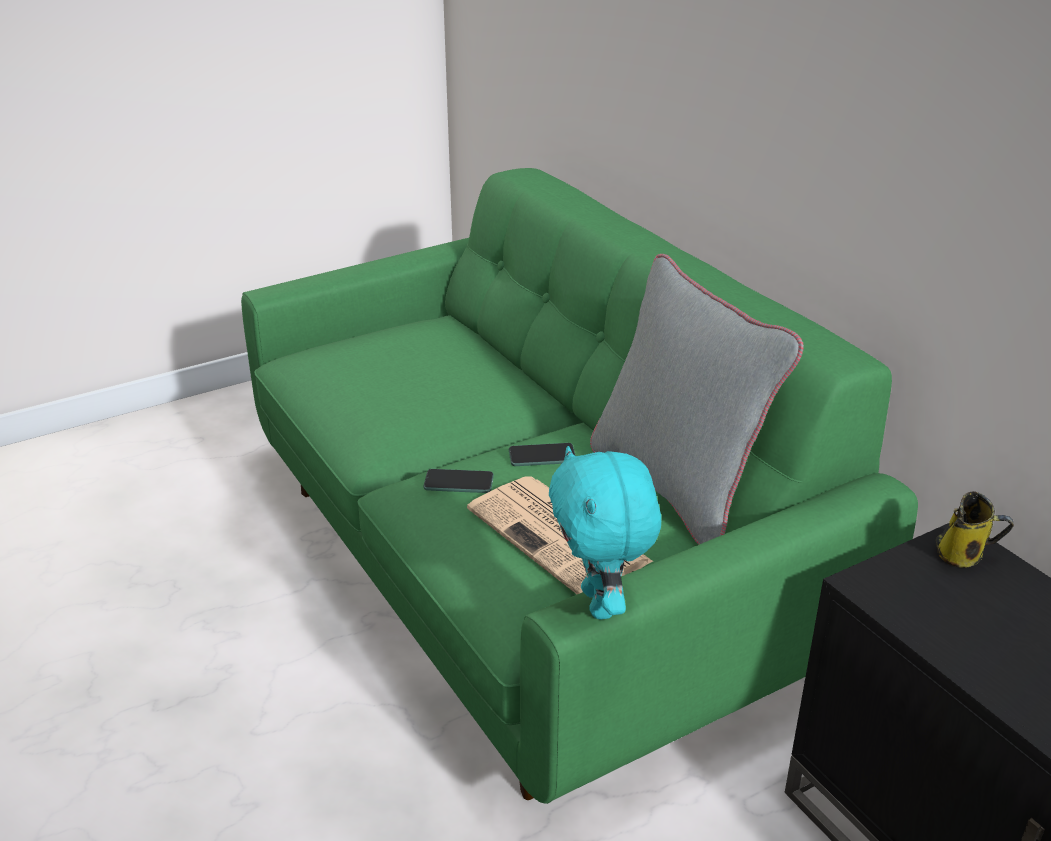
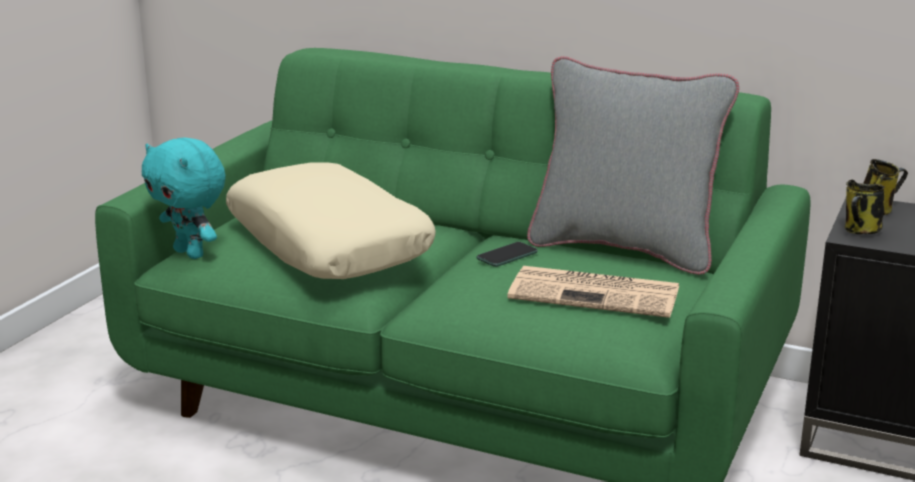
camera: 35 degrees left, 10 degrees down
(413, 385) = (329, 244): none -> beige pillow
(458, 482) = (471, 287): phone -> none
(601, 604) = (730, 290): turquoise plush toy -> turquoise plush toy (191, 253)
(889, 580) = (860, 231): none -> mug

